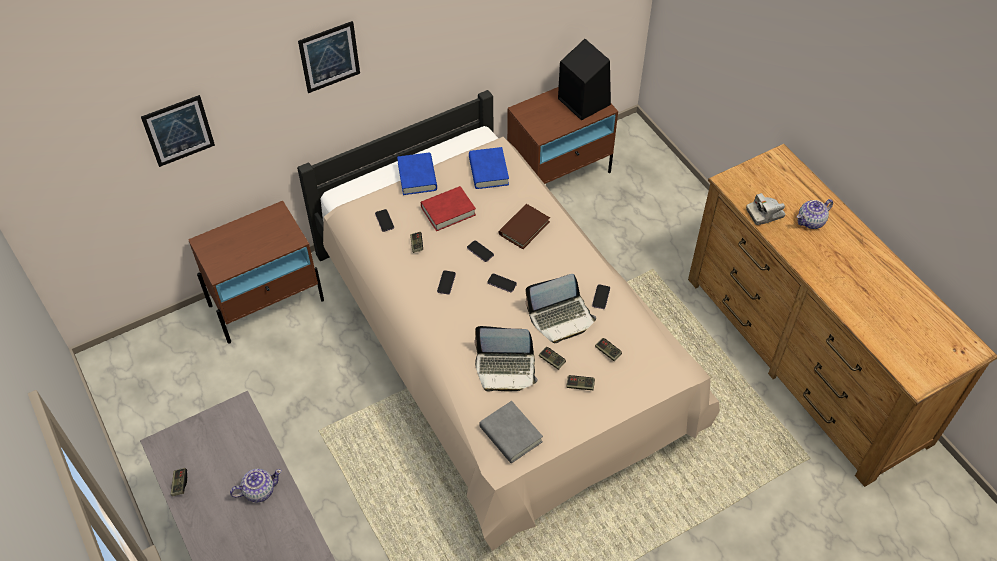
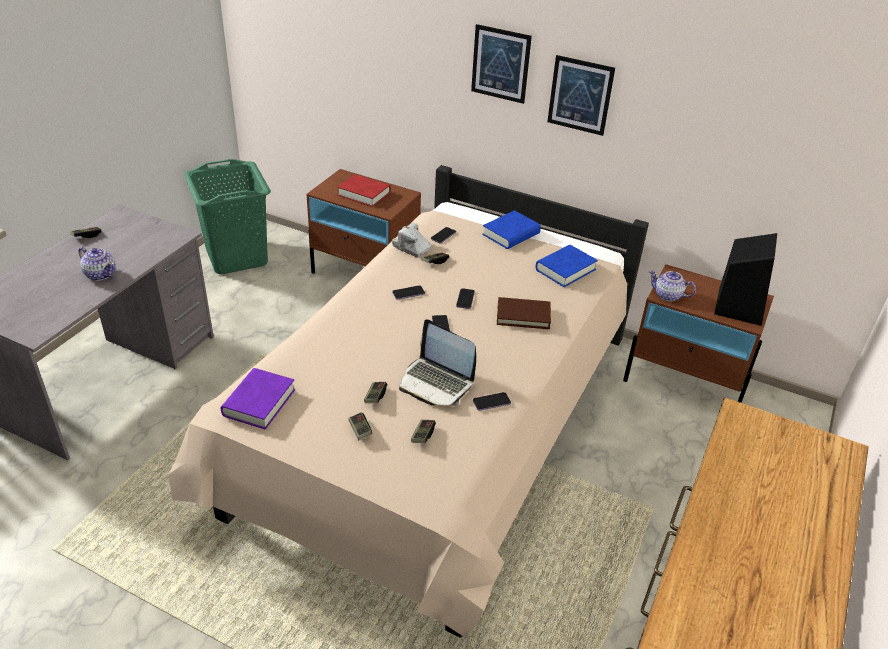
camera: 55 degrees right, 15 degrees down
(150, 393) = (237, 257): none -> green laundry basket
(178, 130) = (359, 51): picture -> picture (580, 95)
(448, 211) = (491, 264): red book -> red book (364, 194)
(505, 368) = (339, 368): laptop -> none
(510, 435) = (259, 402): grey book -> purple book
(765, 214) = (732, 468): camera -> camera (412, 247)
(811, 221) = (777, 522): teapot -> teapot (668, 295)

